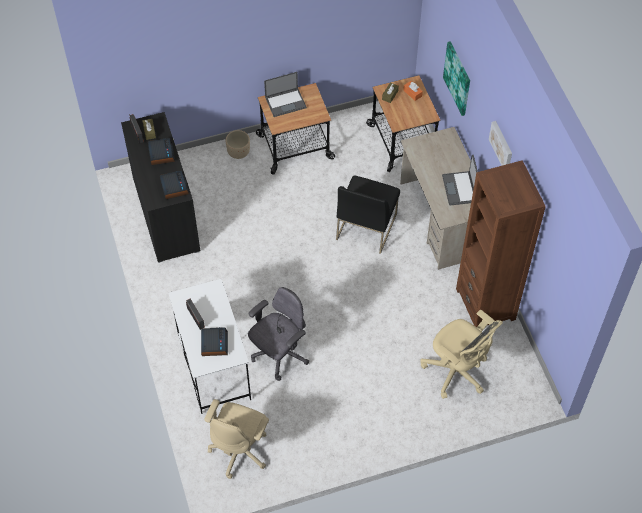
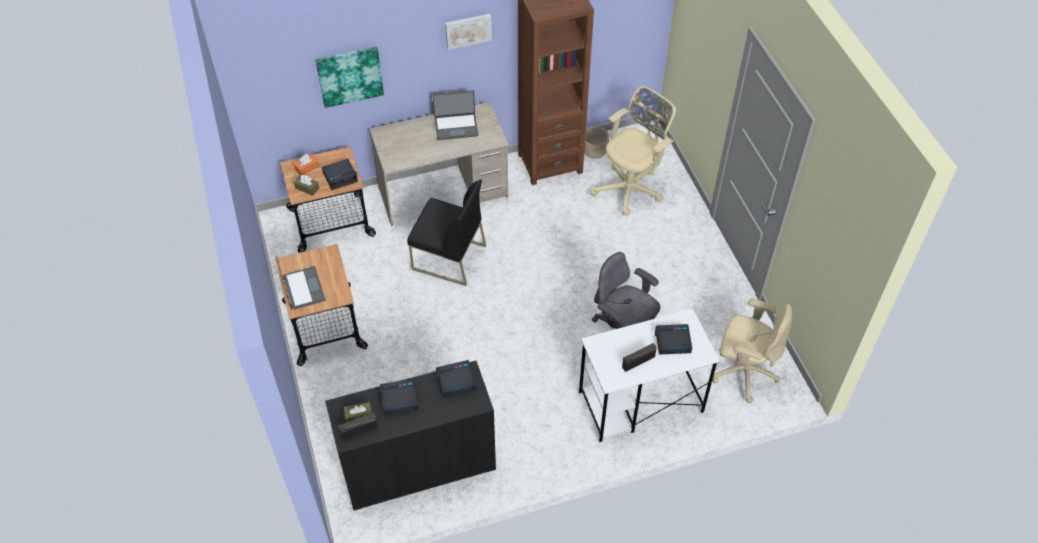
camera: 90 degrees left, 5 degrees down
(238, 152) = (326, 386): beige planter -> beige planter (595, 152)
(404, 116) = (340, 177): none -> alarm clock

